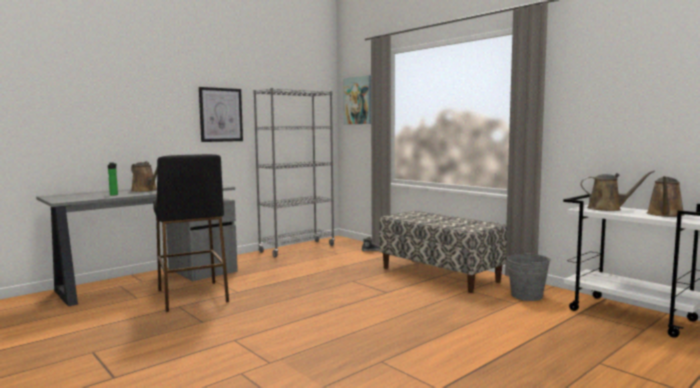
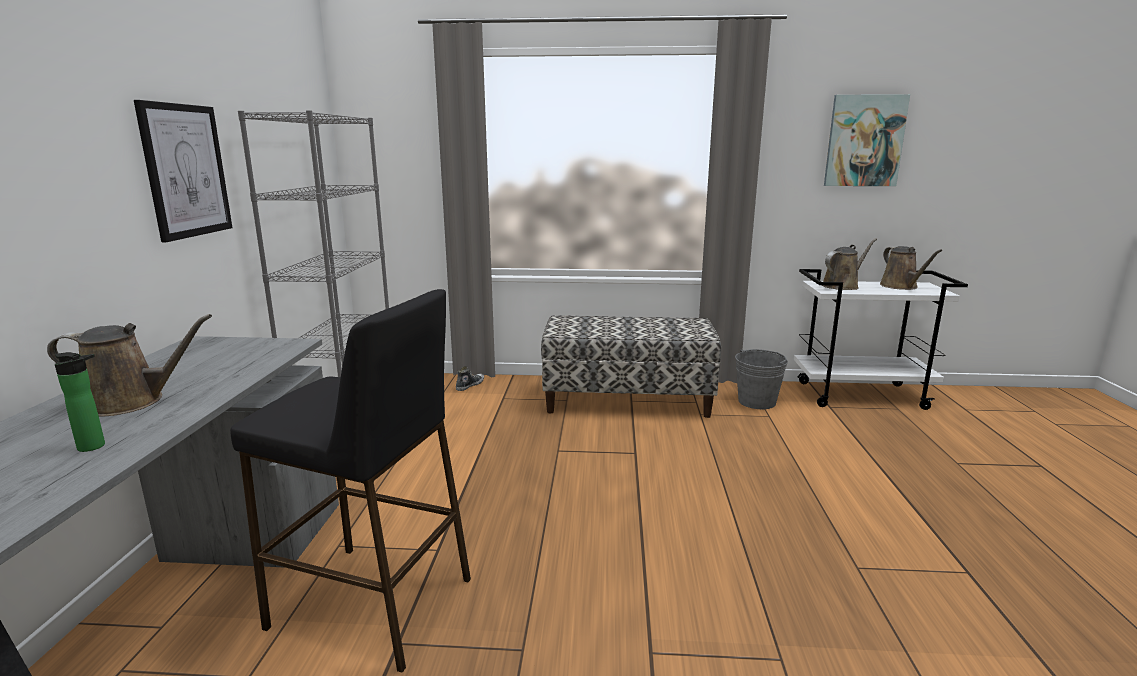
camera: 45 degrees left, 10 degrees up
(358, 100) = (392, 134): picture -> picture (864, 141)

